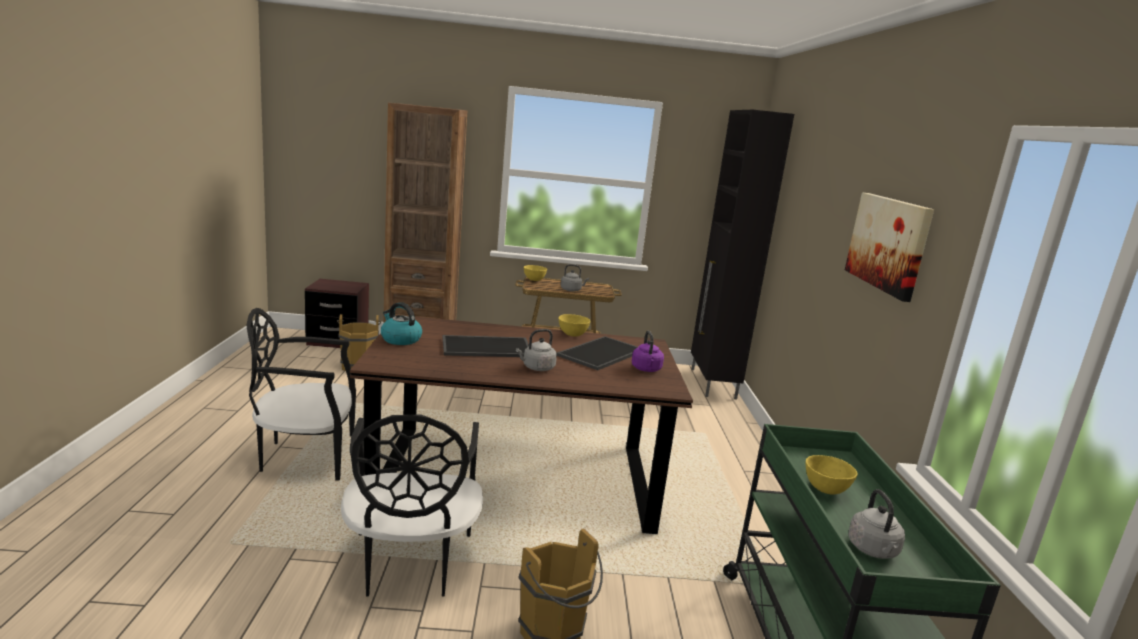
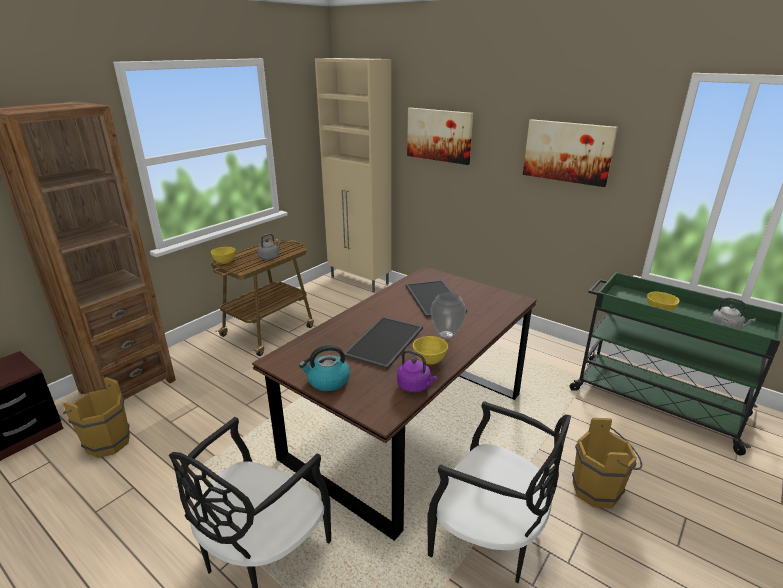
camera: 50 degrees left, 10 degrees up
(537, 368) = (447, 335): grey kettle -> vase
(572, 335) = (386, 295): yellow bowl -> yellow bowl (429, 361)
(646, 369) = (476, 294): purple kettle -> purple kettle (415, 386)
(712, 384) = (360, 281): black cabinet -> beige cabinet
(806, 209) = (439, 135): none -> picture

